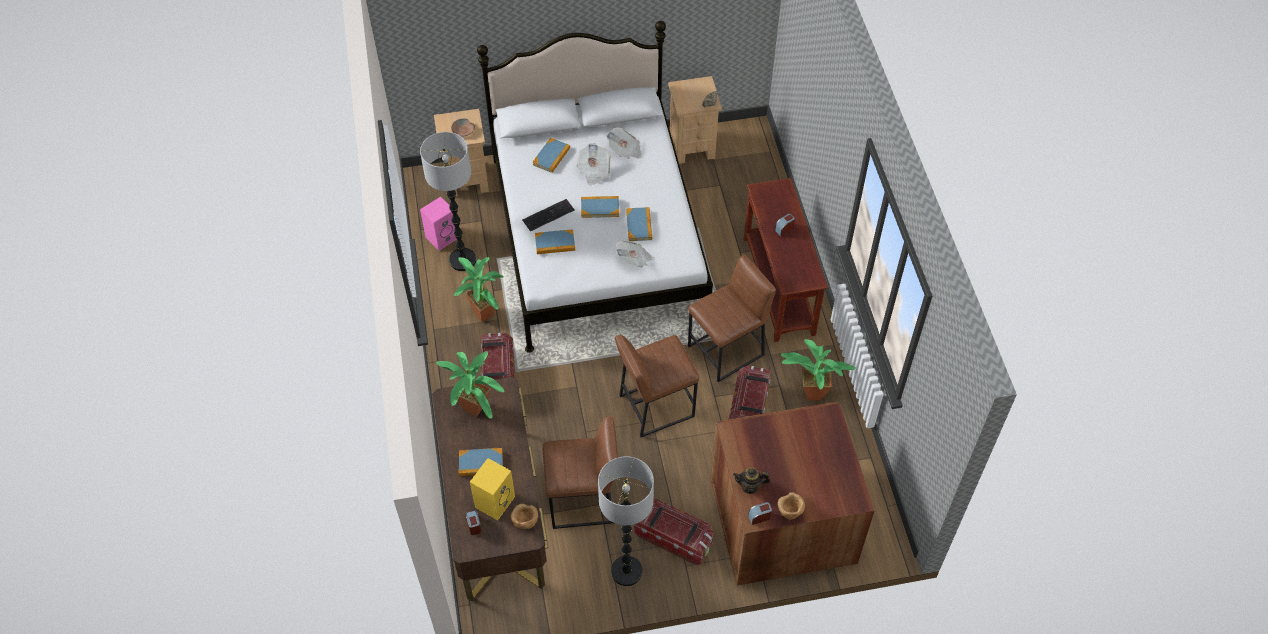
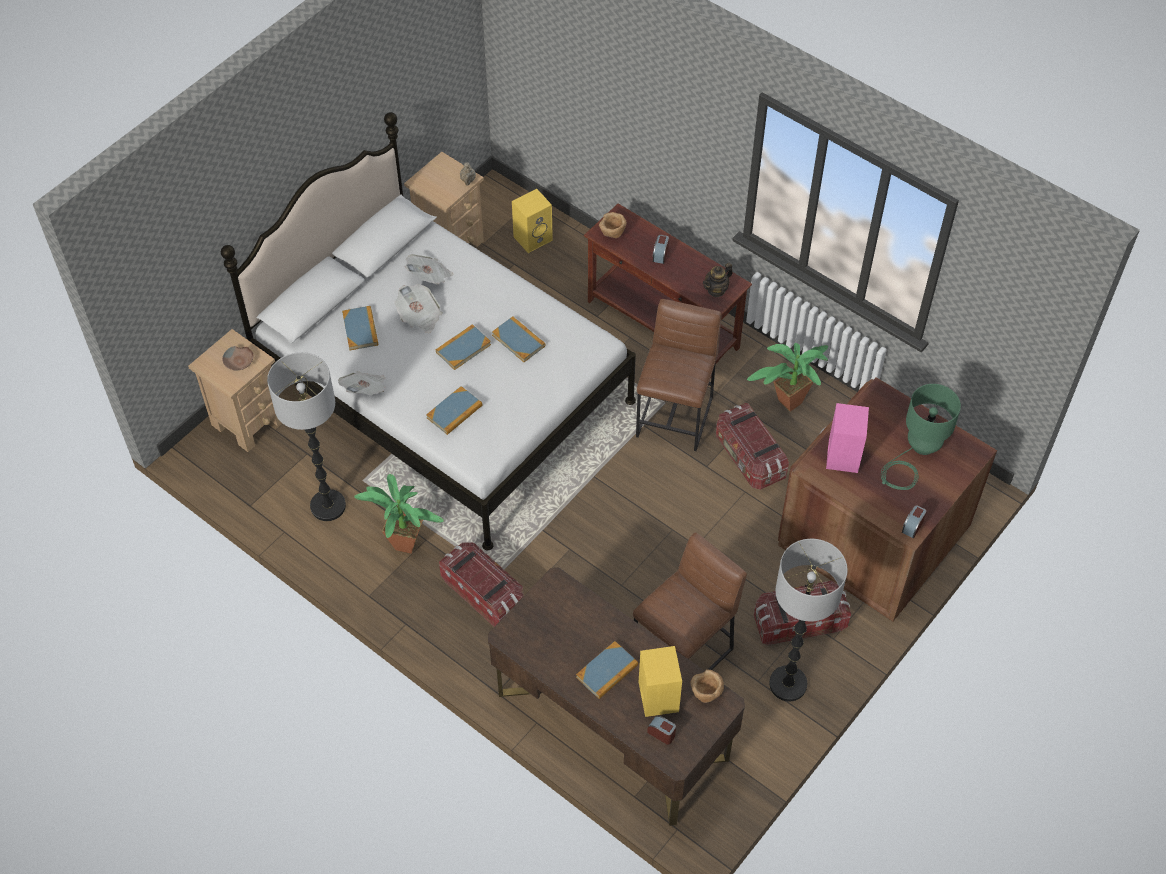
camera: 40 degrees left, 0 degrees up
(442, 236) = (281, 497): pink speaker -> pink speaker (842, 455)
(476, 411) = (551, 626): potted plant -> none
(548, 214) = (417, 388): keyboard -> none
(634, 260) = (548, 376): newspaper -> newspaper (365, 390)
(655, 406) = (662, 514): brown chair -> none
(749, 176) = (533, 237): none -> yellow speaker
(750, 486) = (877, 506): teapot -> teapot (716, 290)
(789, 512) = (932, 503): brown bowl -> brown bowl (612, 234)
(809, 473) = (914, 457): none -> green table lamp

